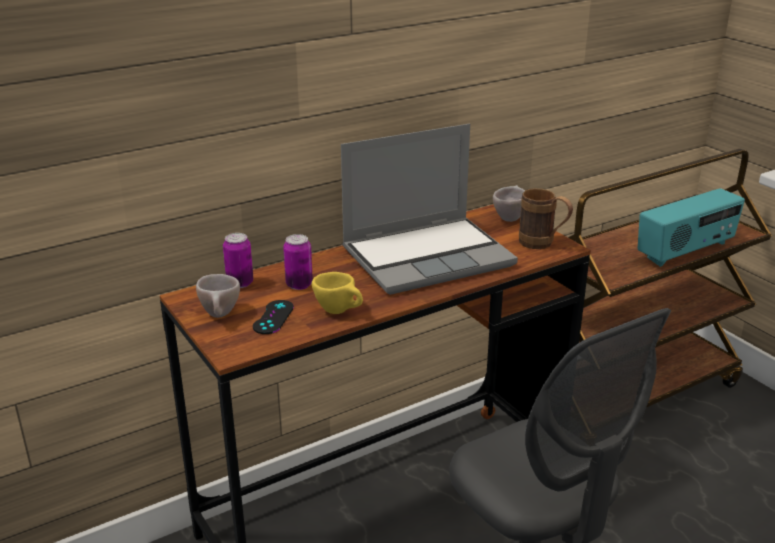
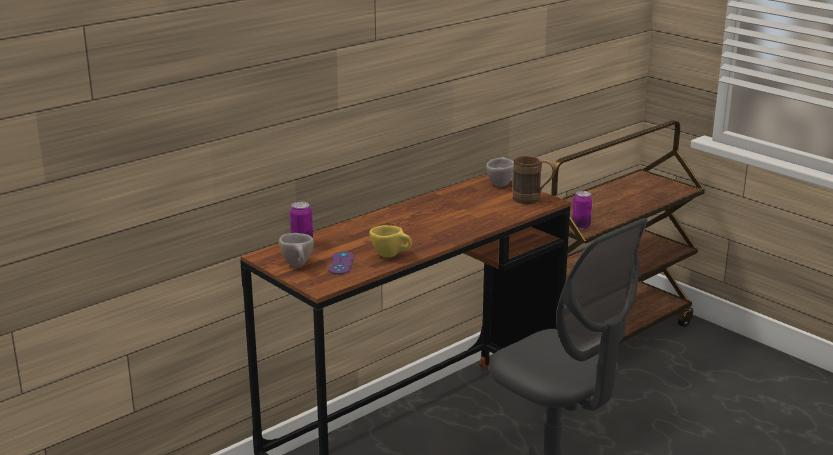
camera: 10 degrees left, 5 degrees down
(273, 317) = (341, 263): black game controller -> purple game controller
(299, 285) = (350, 241): can -> can (581, 226)
(428, 256) = (445, 214): laptop -> none
(686, 251) = (639, 206): radio -> none

